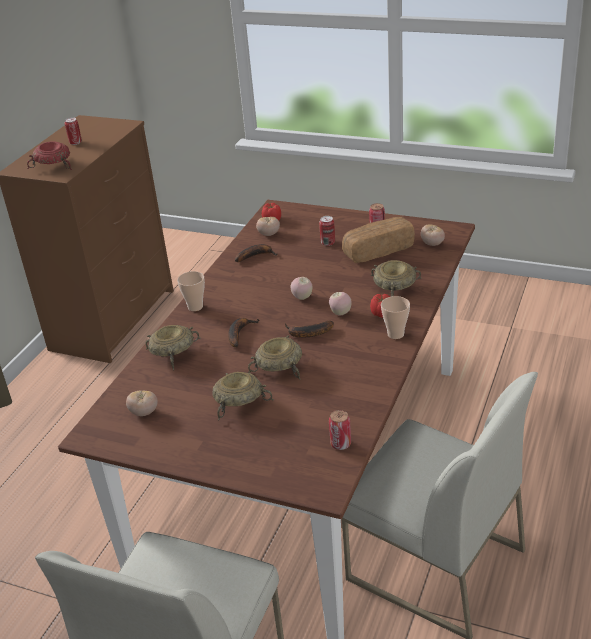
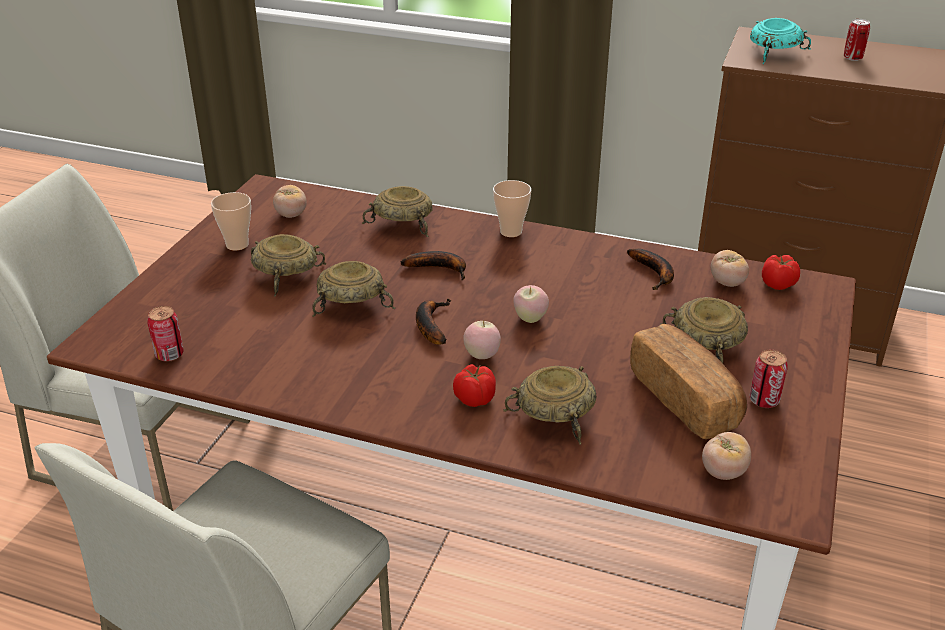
camera: 85 degrees right, 0 degrees up
(53, 165) = (773, 52): red bowl -> turquoise bowl
(328, 243) = (706, 342): can -> beige bowl
(395, 334) = (413, 411): cup -> cup (237, 245)

